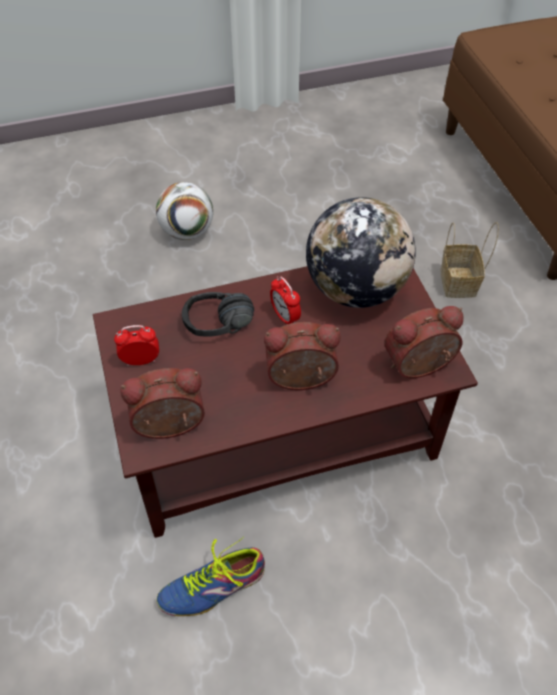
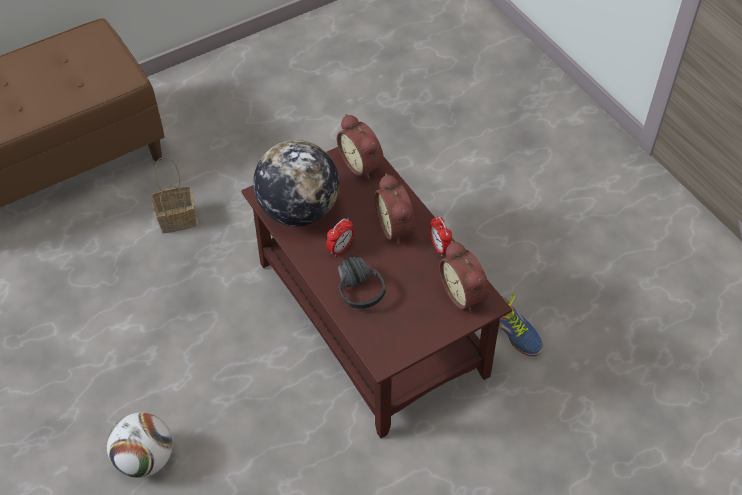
camera: 105 degrees left, 0 degrees up
(141, 360) = (414, 330): alarm clock -> alarm clock (439, 247)

